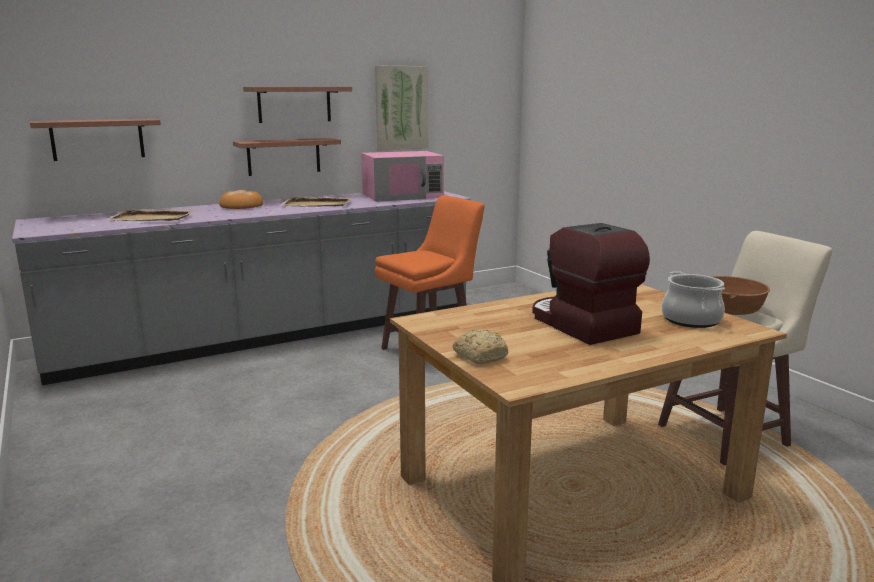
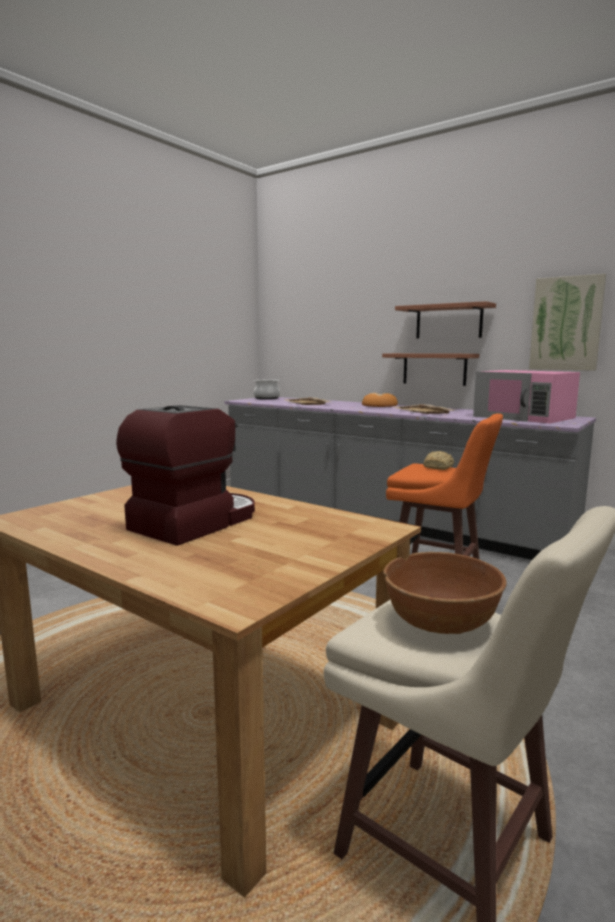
camera: 65 degrees right, 5 degrees down
(97, 139) = (312, 348): shelf -> none
(480, 356) = (84, 503): bread -> bread (439, 467)
(691, 320) = (256, 567): cooking pot -> cooking pot (267, 398)

